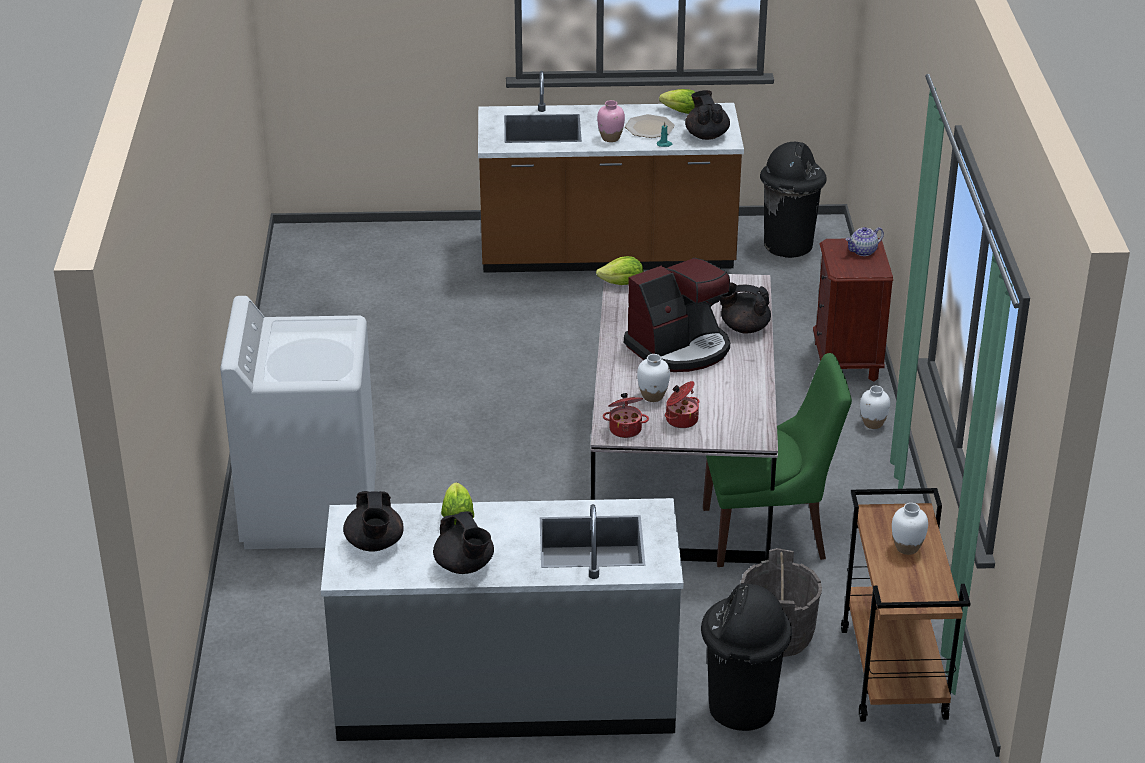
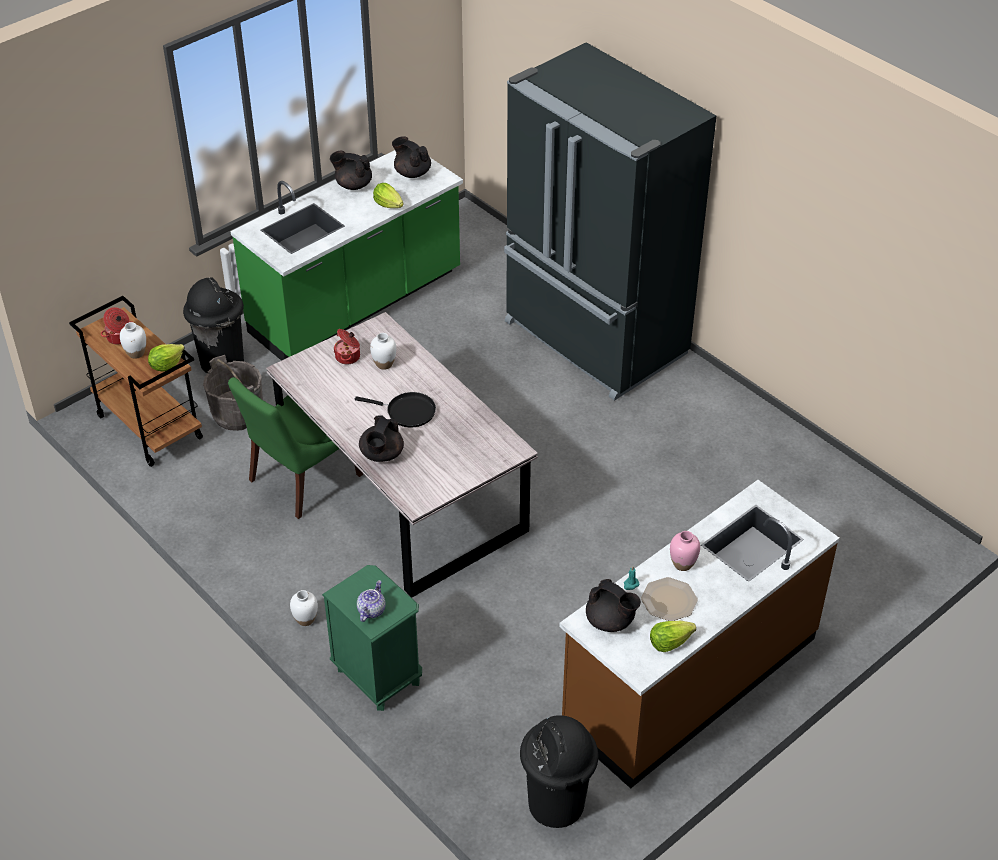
camera: 140 degrees right, 10 degrees up
(309, 509) = (593, 340): white washing machine -> black fridge
(505, 693) = (357, 305): grey counter -> green counter
(622, 284) = (509, 446): lettuce -> lettuce (166, 365)
(625, 429) = (376, 332): cooking pot -> cooking pot (119, 337)
(680, 348) = (407, 412): coffee machine -> black frying pan
(743, 327) = (381, 455): black teapot -> black teapot turned 135 degrees clockwise
(846, 361) = (378, 676): brown nightstand -> green nightstand

